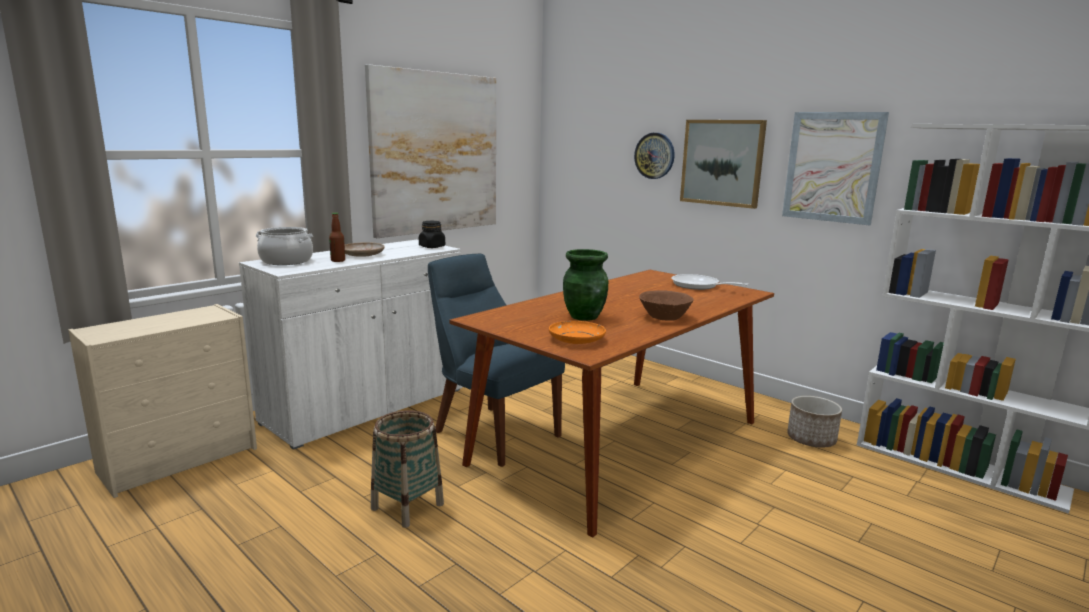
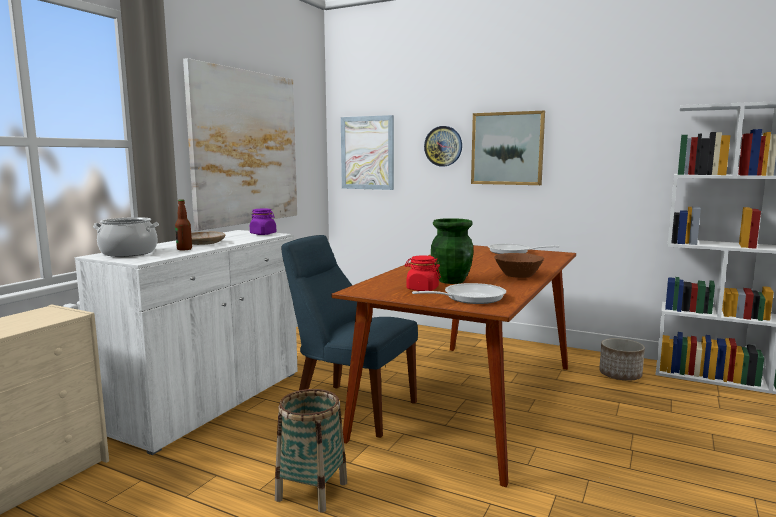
camera: 15 degrees left, 5 degrees down
(432, 247) = (263, 234): black jar -> purple jar
(542, 323) = (422, 289): none -> red jar
(576, 339) = (469, 298): orange plate -> frying pan
(832, 167) = (605, 146): picture -> picture (367, 153)

